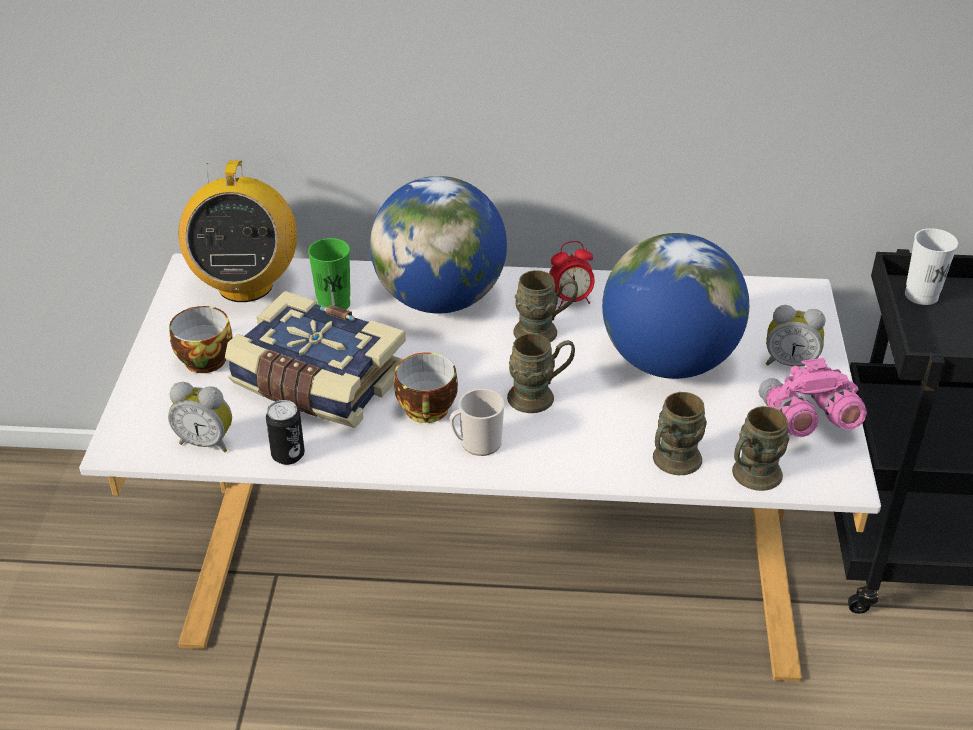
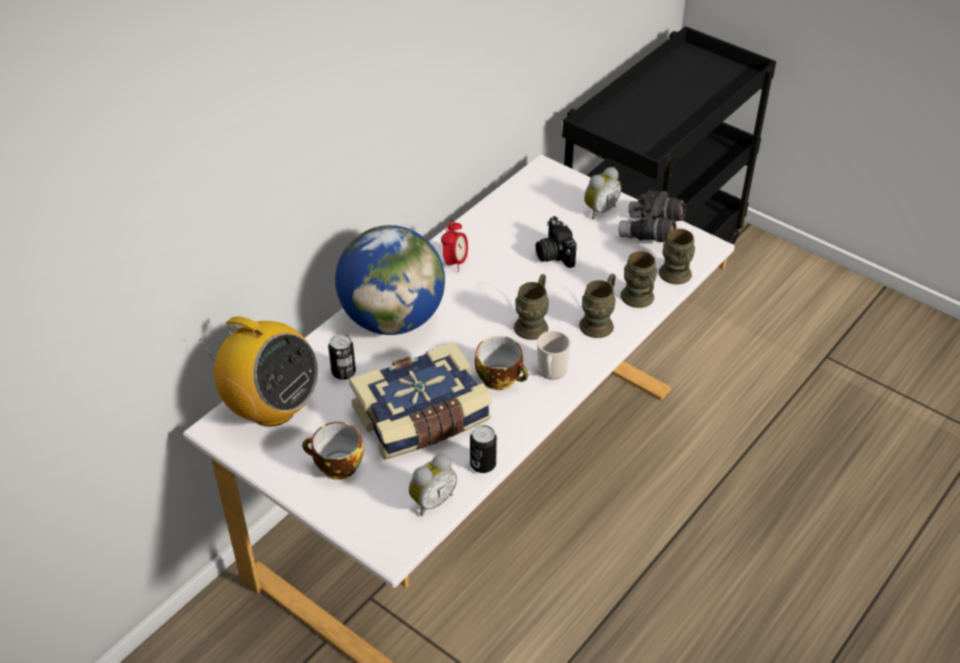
camera: 55 degrees left, 5 degrees up
(334, 304) = (343, 372): green cup -> can
(544, 331) = (474, 289): brown mug -> brown mug (599, 321)
(669, 362) = (553, 254): globe -> camera
(805, 421) = (650, 232): pink binoculars -> grey binoculars
(921, 295) = (600, 130): white cup -> none

